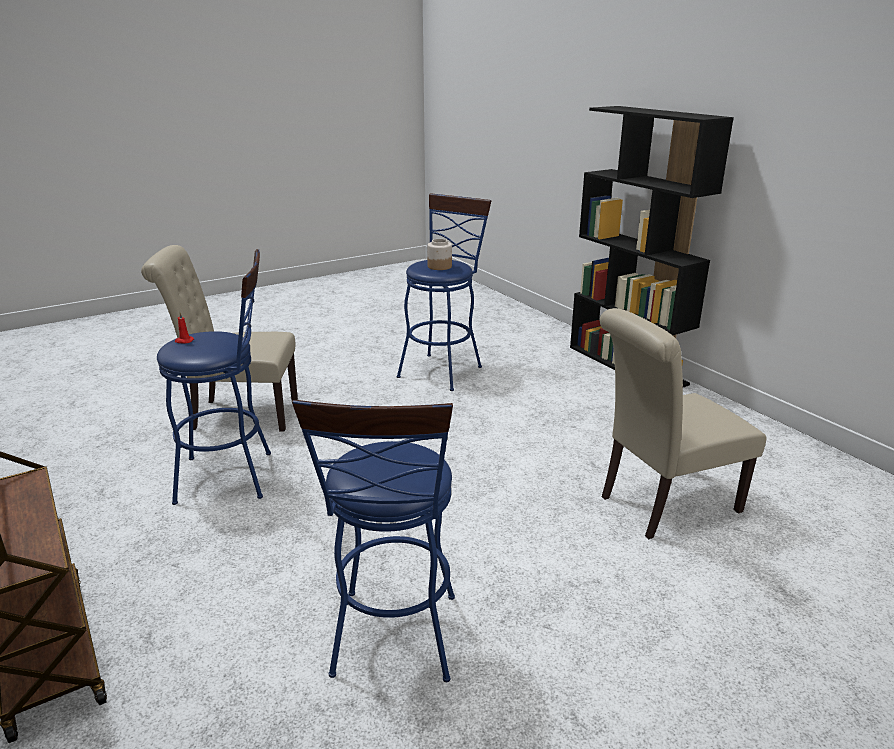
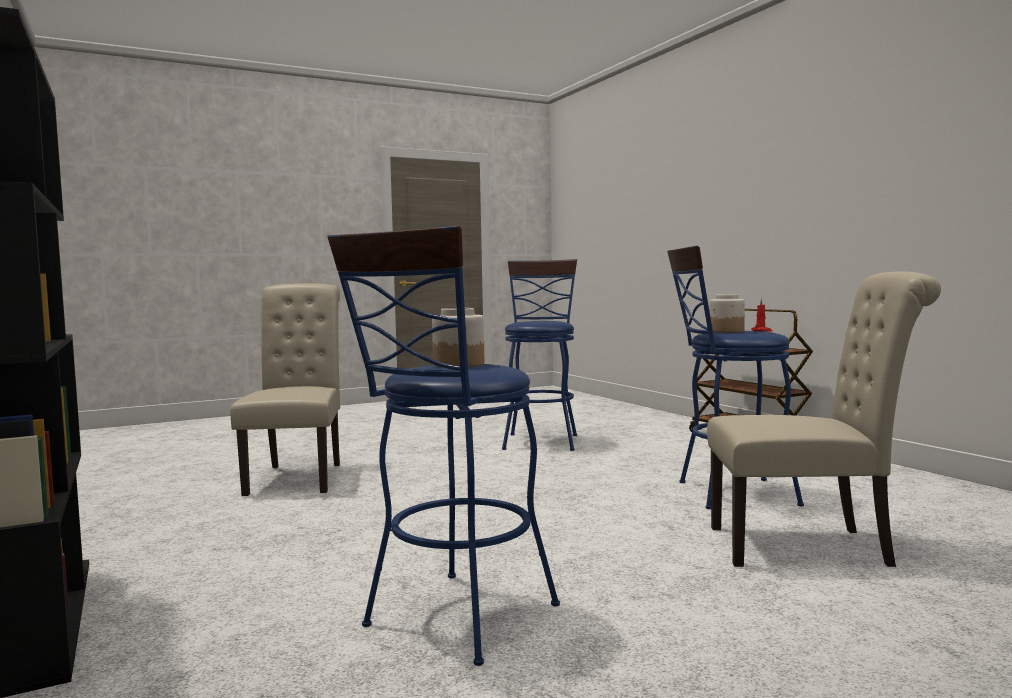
camera: 175 degrees left, 20 degrees down
(215, 342) = (726, 331): none -> jar
(662, 505) = (298, 476): beige chair -> beige chair turned 75 degrees counterclockwise

